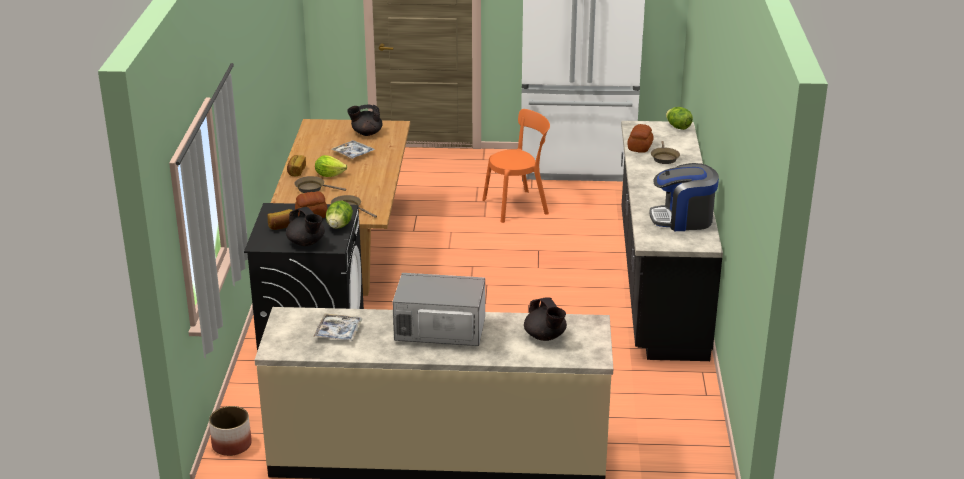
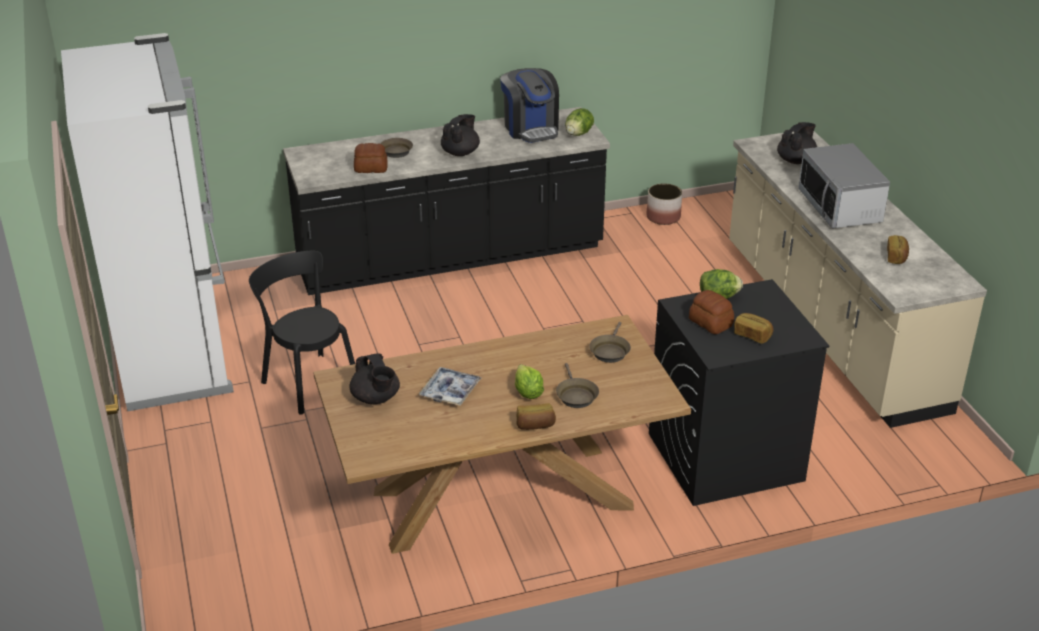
camera: 110 degrees left, 5 degrees up
(231, 445) = (937, 454): planter -> planter (663, 217)
(306, 243) = (773, 308): black teapot -> black teapot (460, 152)
(338, 332) = (896, 257): tray -> bread
(518, 206) = (308, 381): orange chair -> black chair
(678, 127) = (304, 154): lettuce -> lettuce (578, 134)

